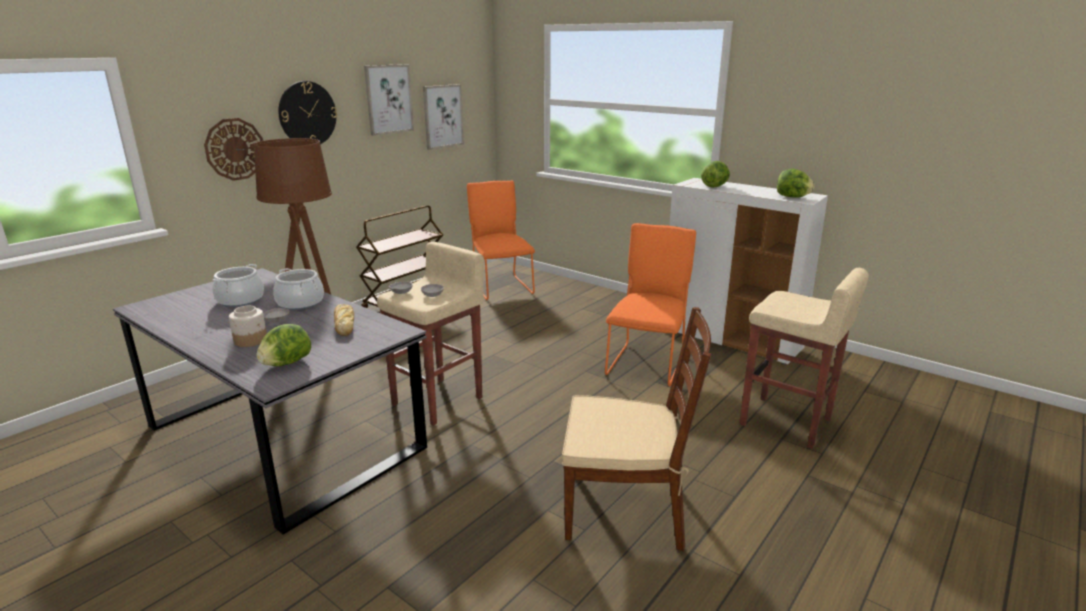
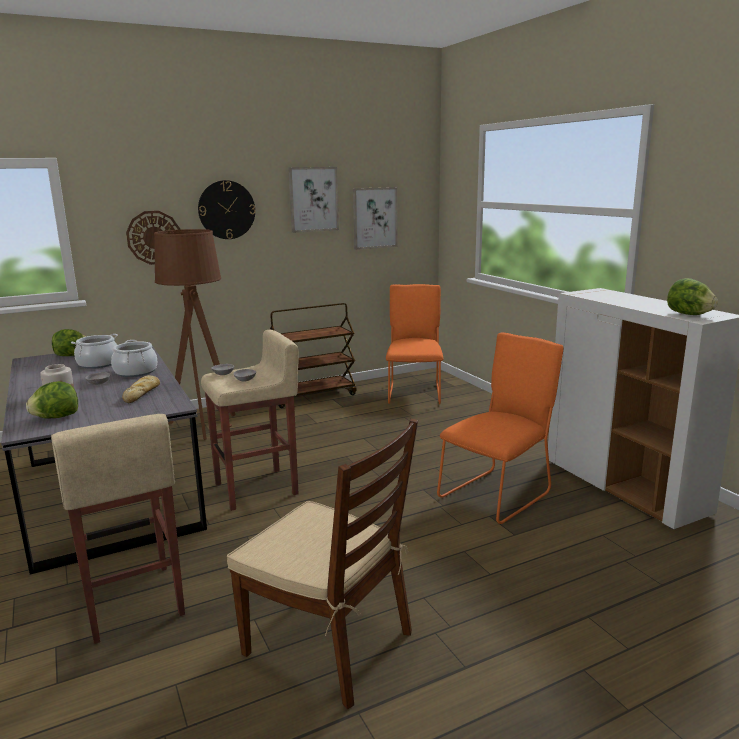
camera: 25 degrees right, 5 degrees down
(714, 187) = (606, 298): lettuce -> lettuce (72, 355)
(786, 423) = (612, 599): beige stool -> beige stool (131, 603)

